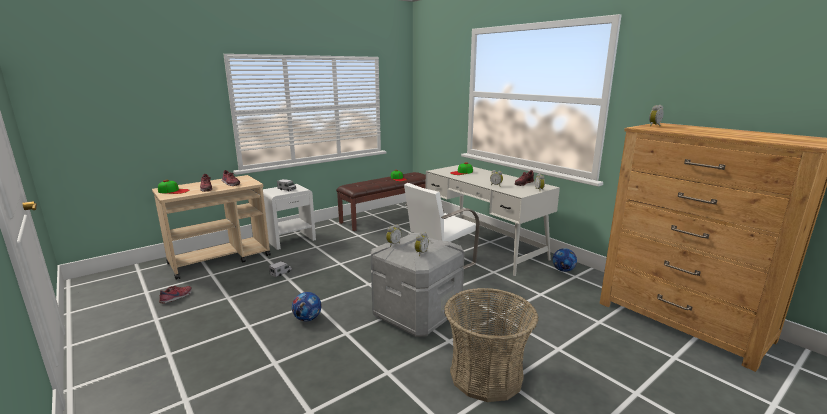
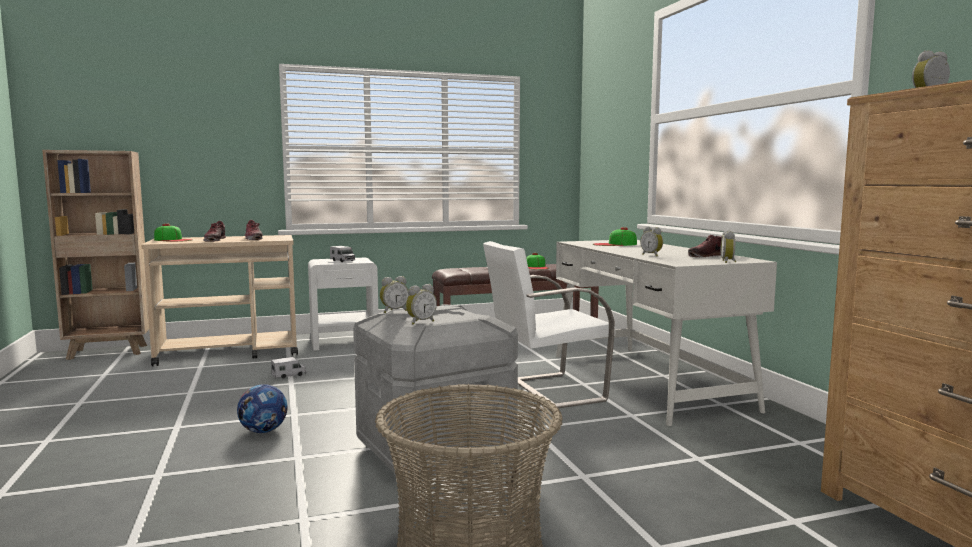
camera: 20 degrees right, 10 degrees down
(127, 271) = (109, 352): none -> brown bookcase
(176, 298) = (130, 384): shoe -> none
(563, 270) = (780, 430): football -> none

